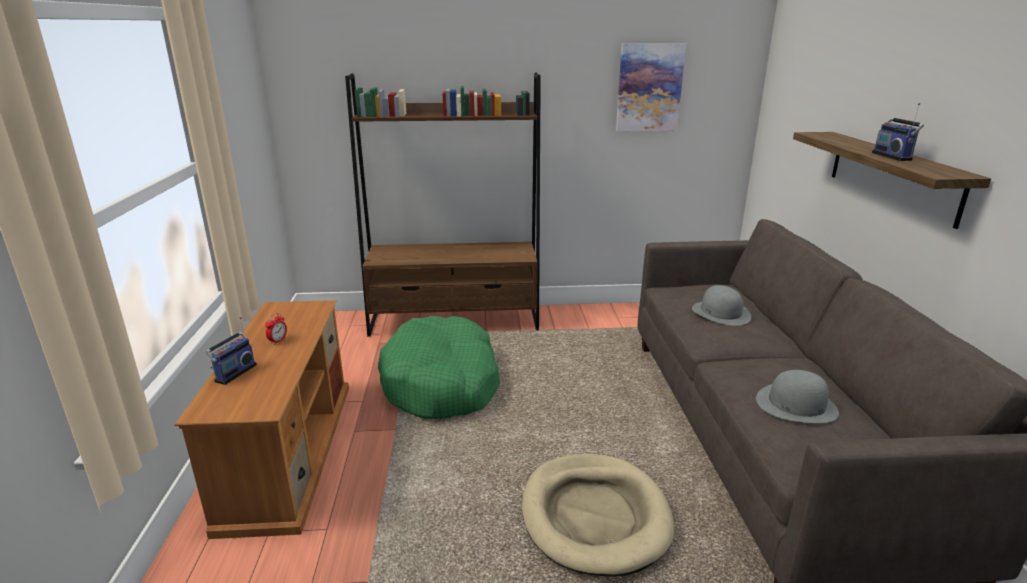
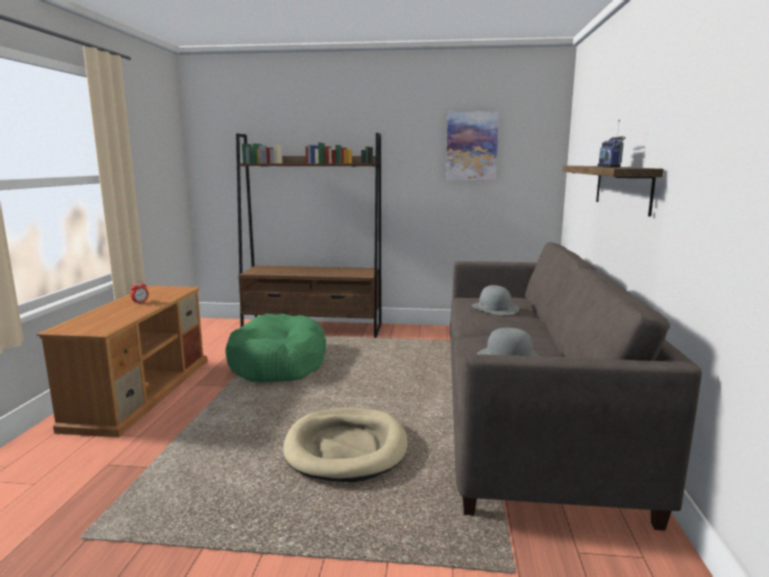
camera: 10 degrees right, 10 degrees down
(234, 373) = (96, 314): radio -> none

